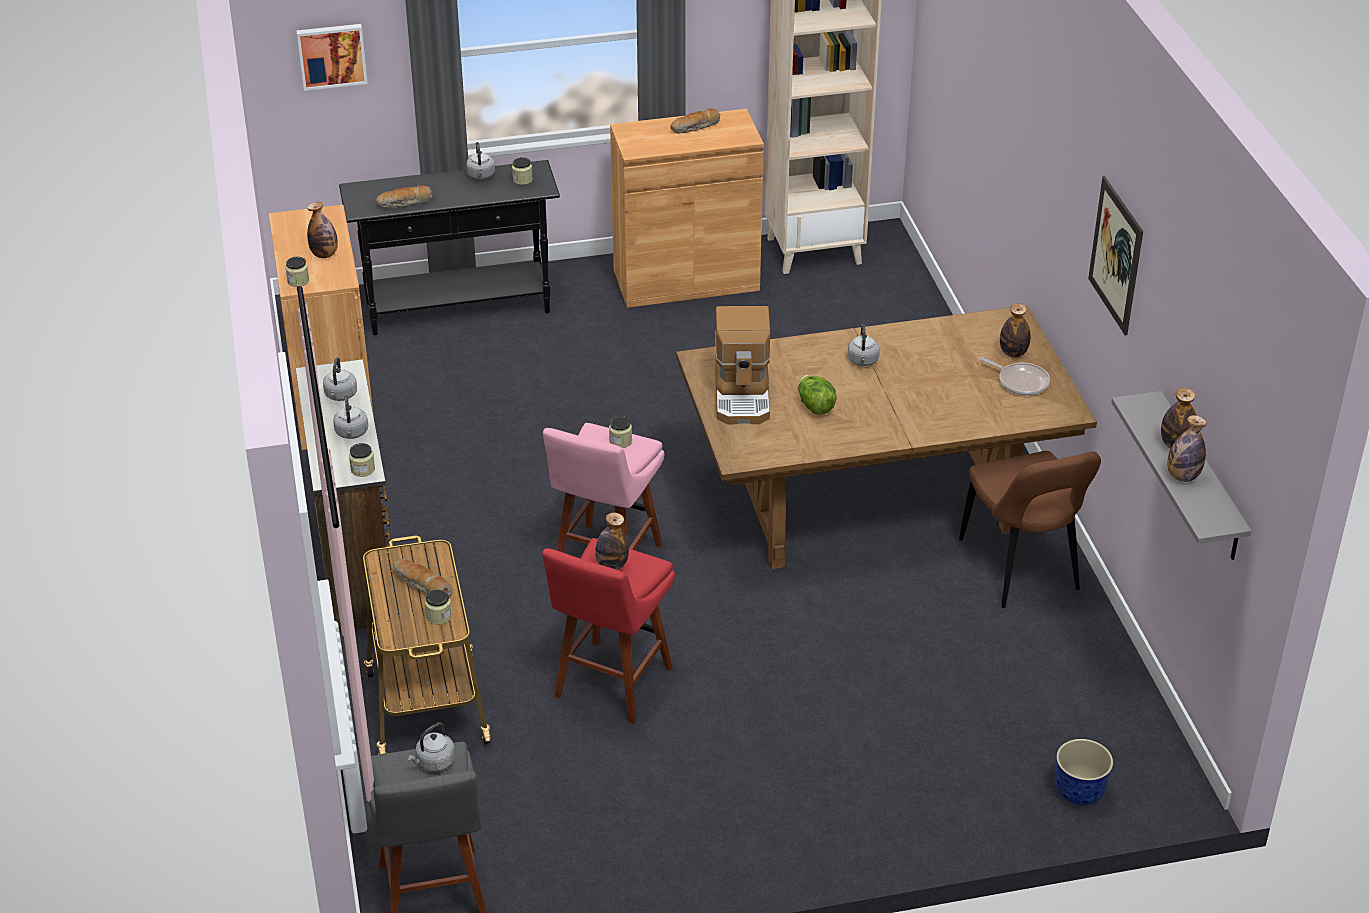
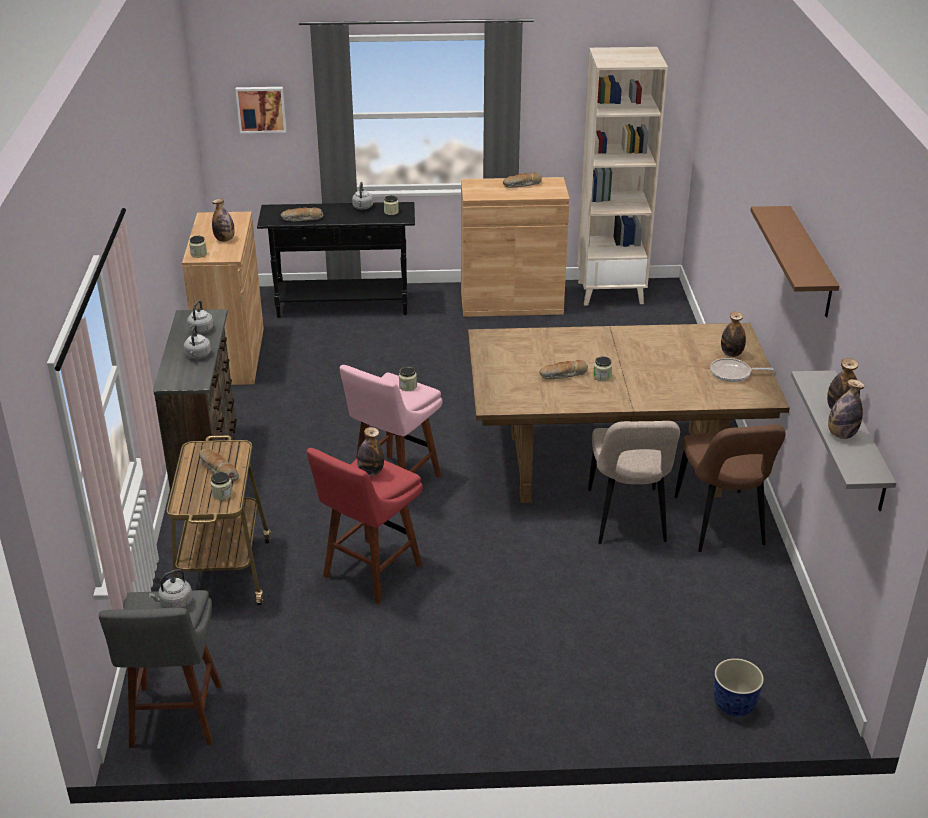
camera: 10 degrees right, 5 degrees down
(362, 469) = (195, 380): jar -> jar (602, 376)
(743, 395) = (510, 362): coffee machine -> none
(815, 406) = (563, 375): lettuce -> bread
(863, 361) = (610, 348): grey kettle -> none
(908, 575) = (627, 519): none -> beige chair
(1020, 381) = (733, 373): frying pan -> frying pan turned 135 degrees clockwise
(1116, 255) = (810, 262): picture -> brown shelf

